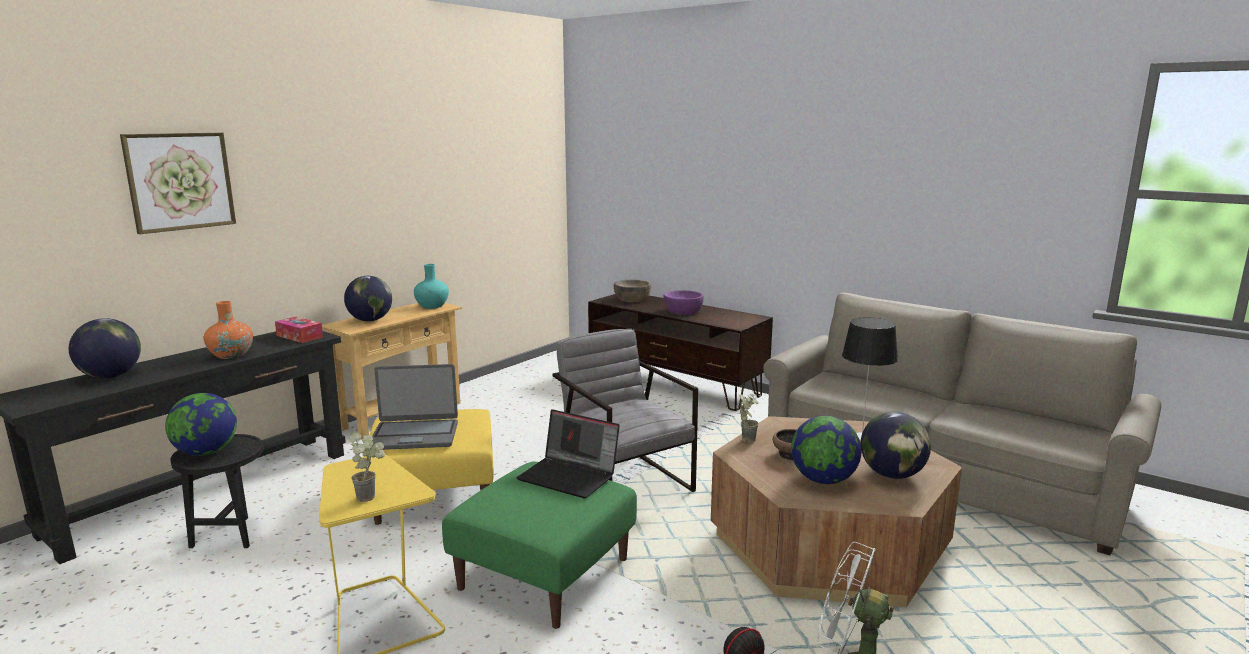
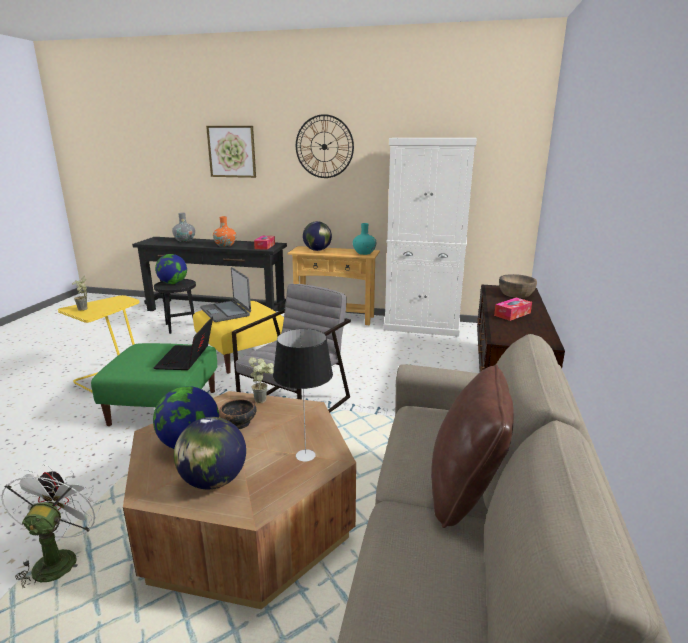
camera: 65 degrees right, 5 degrees up
(111, 376) = (185, 240): globe -> grey vase
(344, 162) = (324, 146): none -> wall clock
(506, 381) = (422, 326): none -> white cabinet
(683, 311) = (512, 314): purple bowl -> tissue box
(926, 398) = (465, 491): none -> brown pillow

